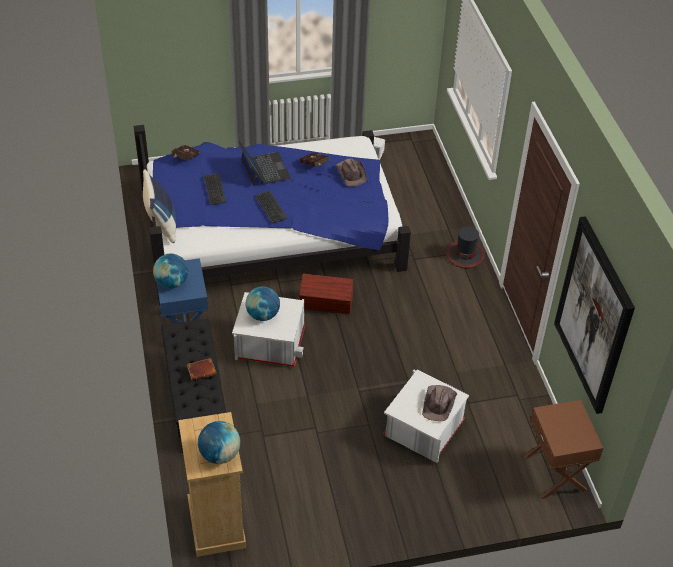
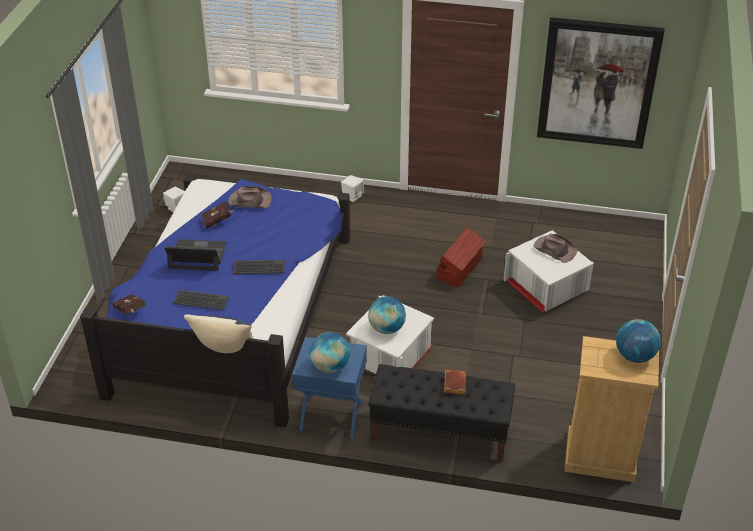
camera: 65 degrees left, 5 degrees down
(326, 303) = (360, 301): brown storage box -> brown storage box (460, 268)
(465, 254) = (352, 196): hat -> white speaker
(556, 473) = (623, 229): brown nightstand -> none

